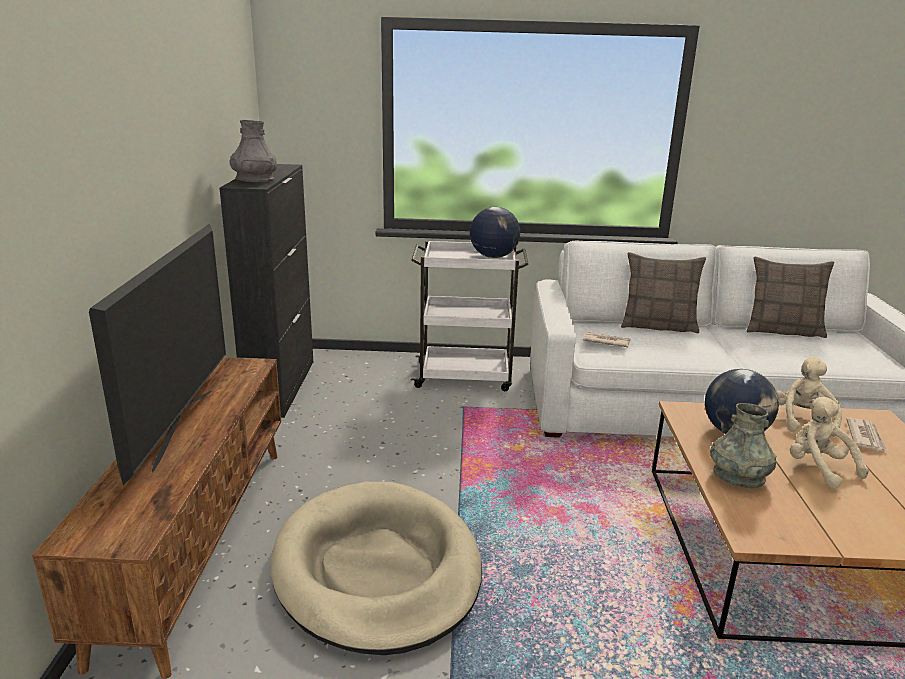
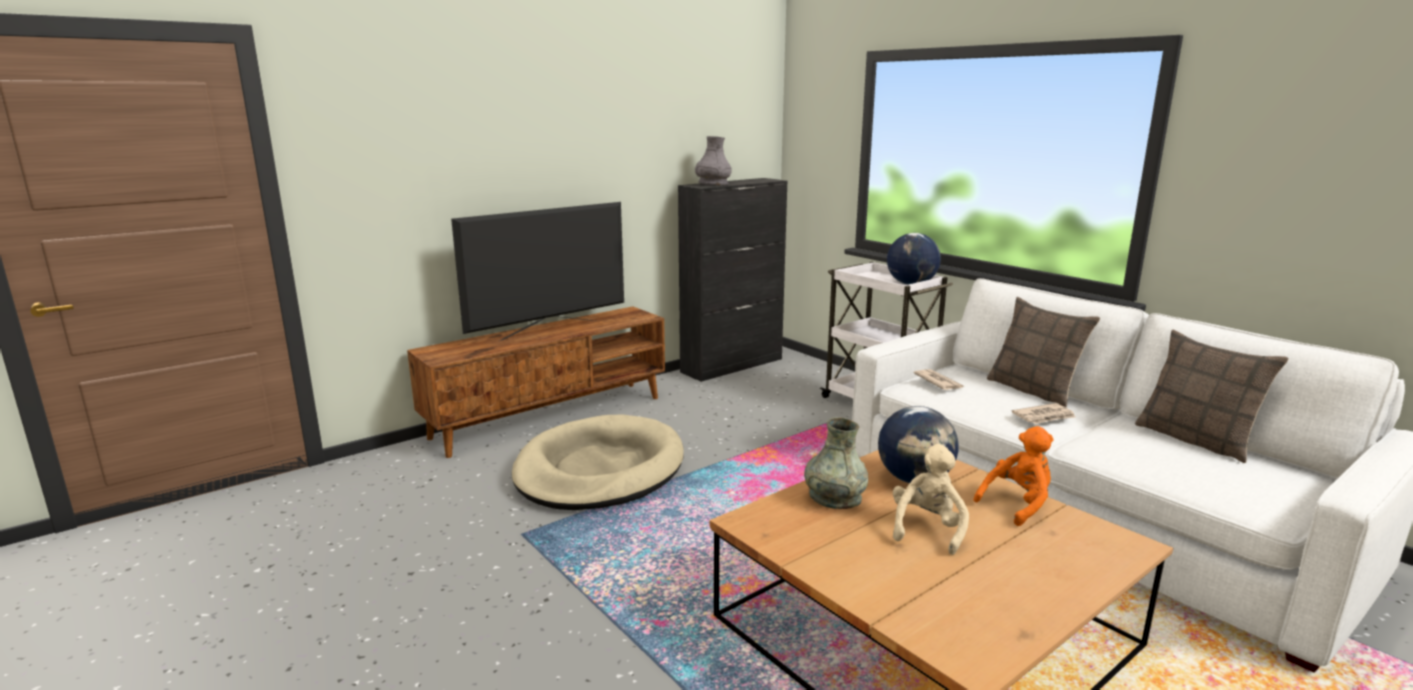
camera: 50 degrees right, 5 degrees down
(802, 420) = (1017, 504): beige plush toy -> orange plush toy
(865, 437) = (1058, 542): newspaper -> newspaper (1044, 416)

